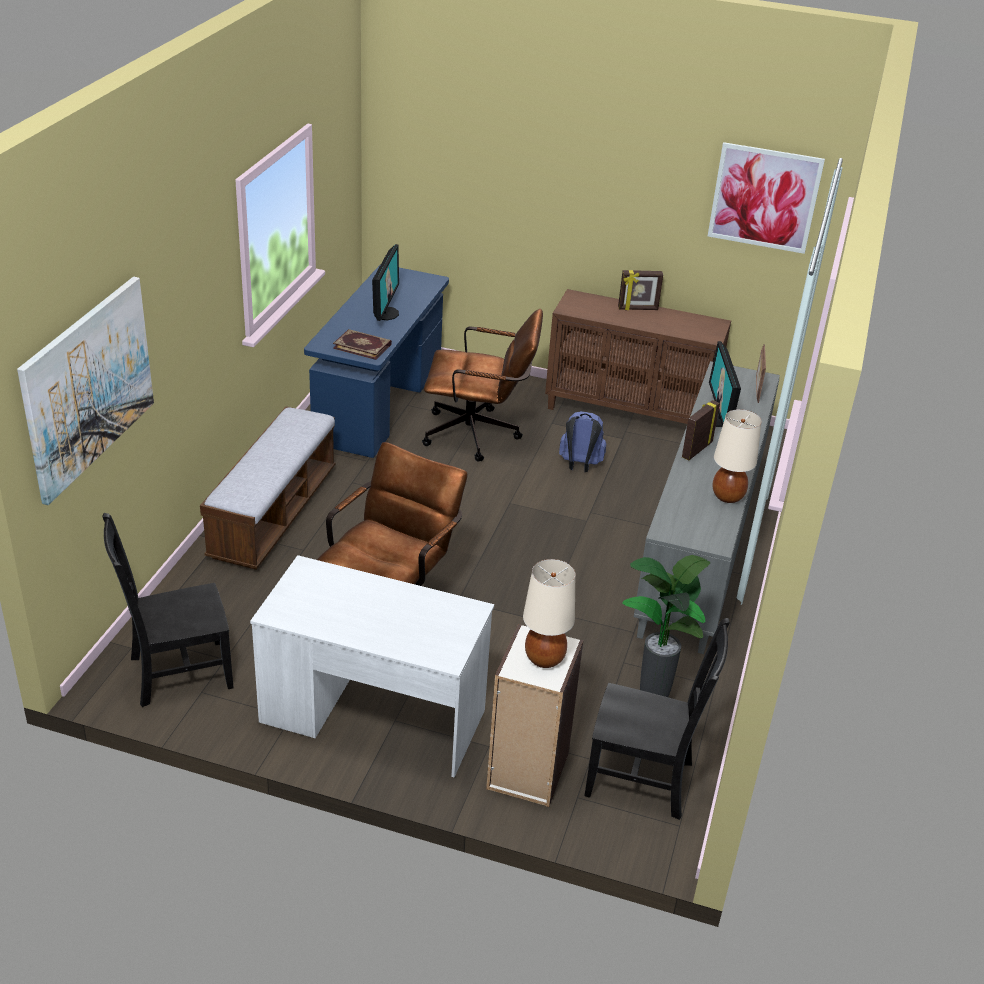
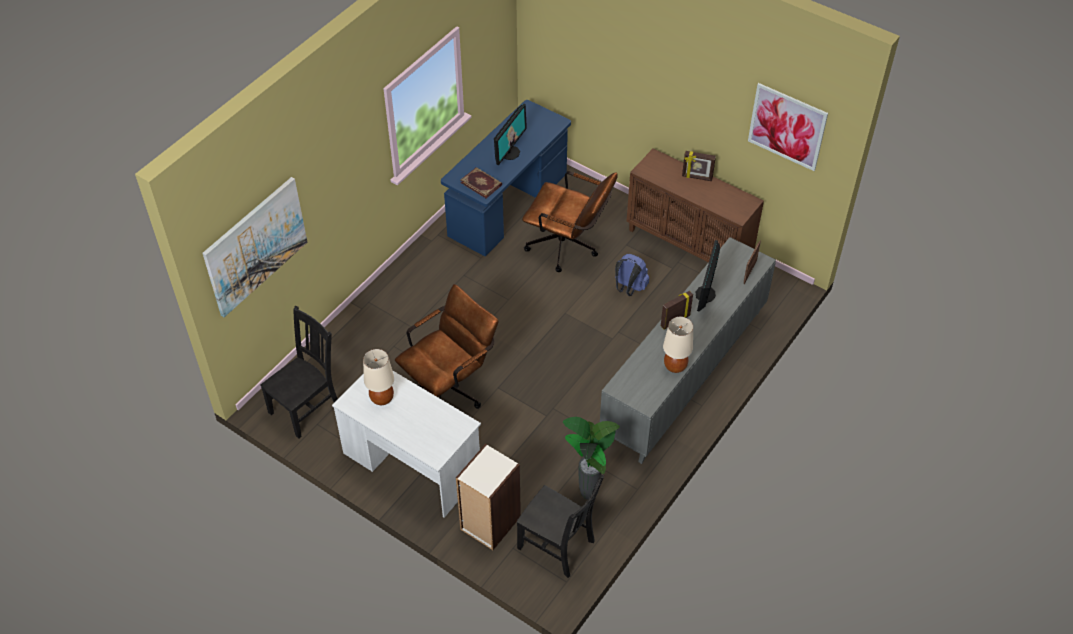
camera: 20 degrees right, 15 degrees up
(177, 673) = (306, 407): black chair -> black chair turned 135 degrees clockwise
(274, 514) = (403, 293): bench -> none
(545, 658) = (490, 472): beige table lamp -> beige table lamp (382, 398)

